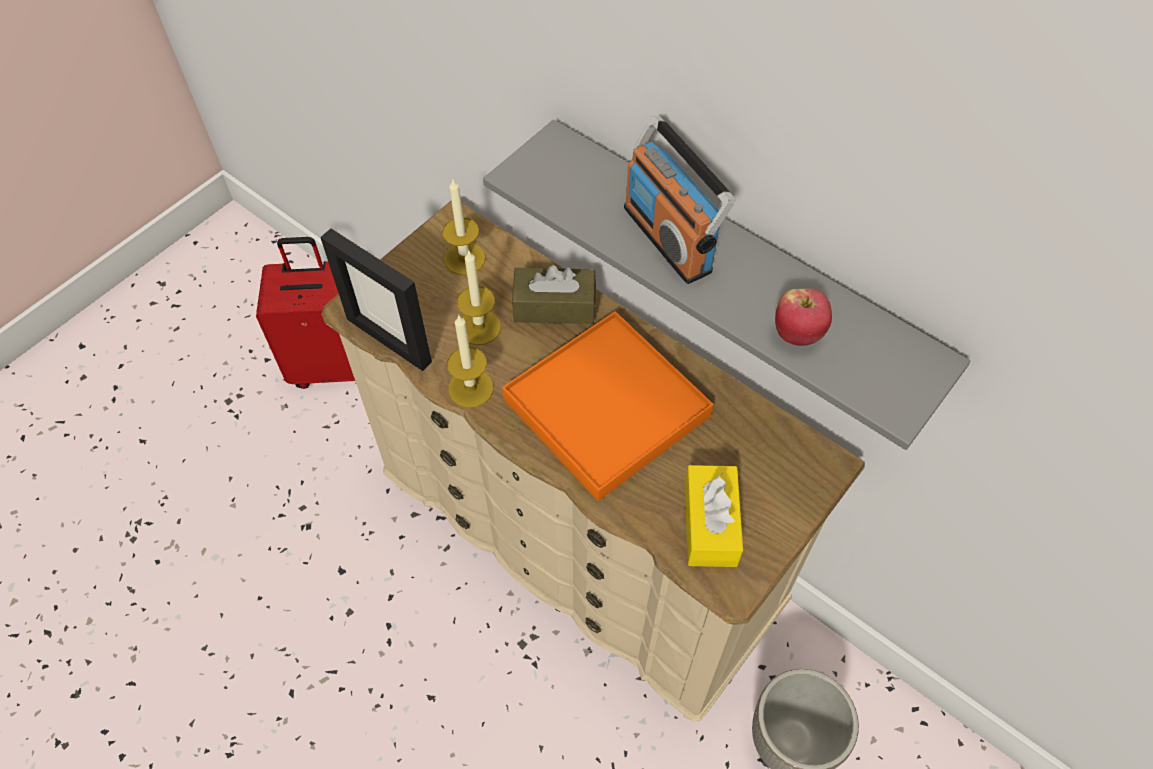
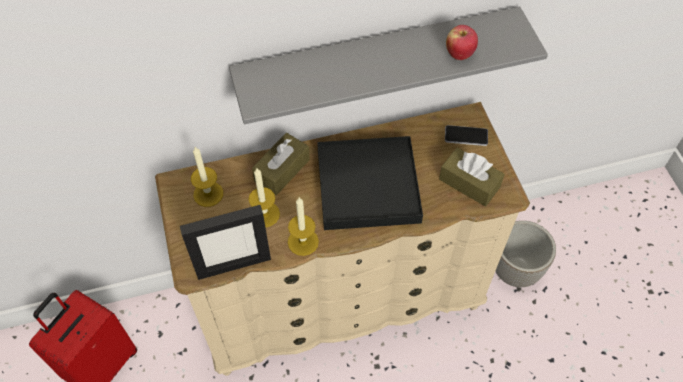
camera: 55 degrees left, 0 degrees up
(606, 407) = (367, 185): orange tray -> black tray
(669, 238) = (359, 66): radio -> none
(710, 524) = (469, 183): yellow tissue box -> brown tissue box
(786, 476) = (466, 136): none -> phone

